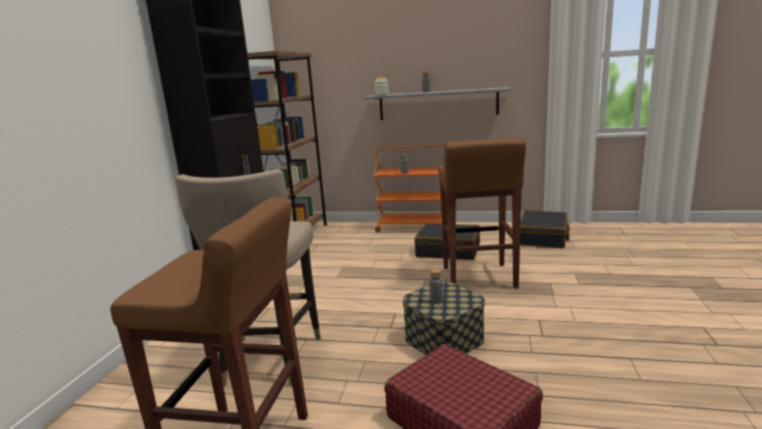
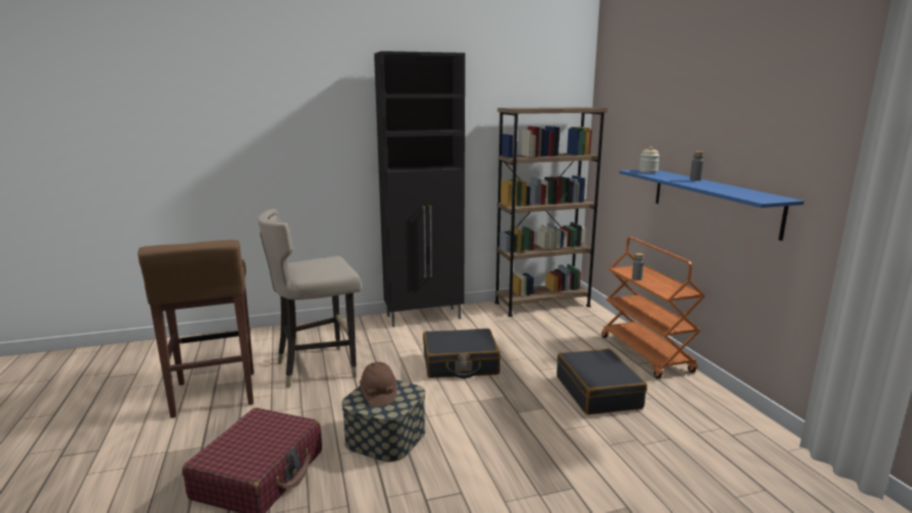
camera: 60 degrees right, 0 degrees up
(436, 300) = (378, 394): grey bottle -> brown hard hat
(437, 104) = (713, 200): grey shelf -> blue shelf
(478, 278) = (538, 430): brown stool -> none
(543, 238) = (738, 459): black suitcase -> black suitcase (460, 364)

